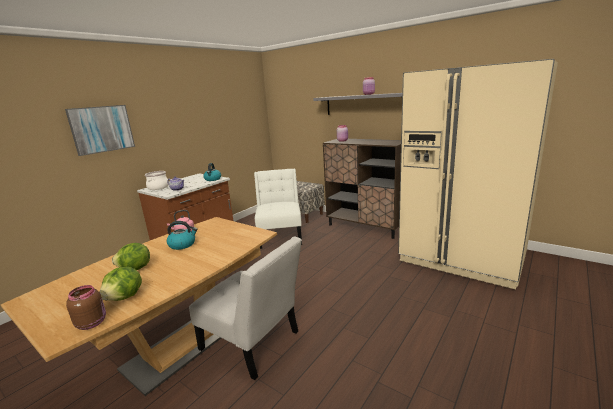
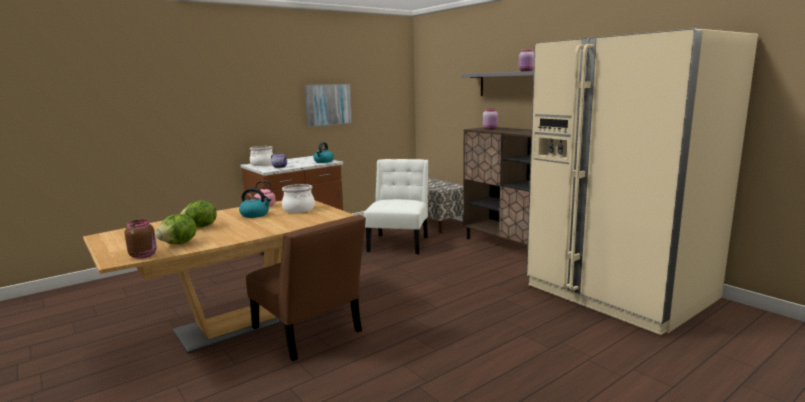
camera: 15 degrees right, 5 degrees down
(102, 129) = (212, 94): picture -> picture (328, 104)
(220, 232) = (298, 209): none -> cooking pot
(254, 344) = (310, 333): white chair -> brown chair

